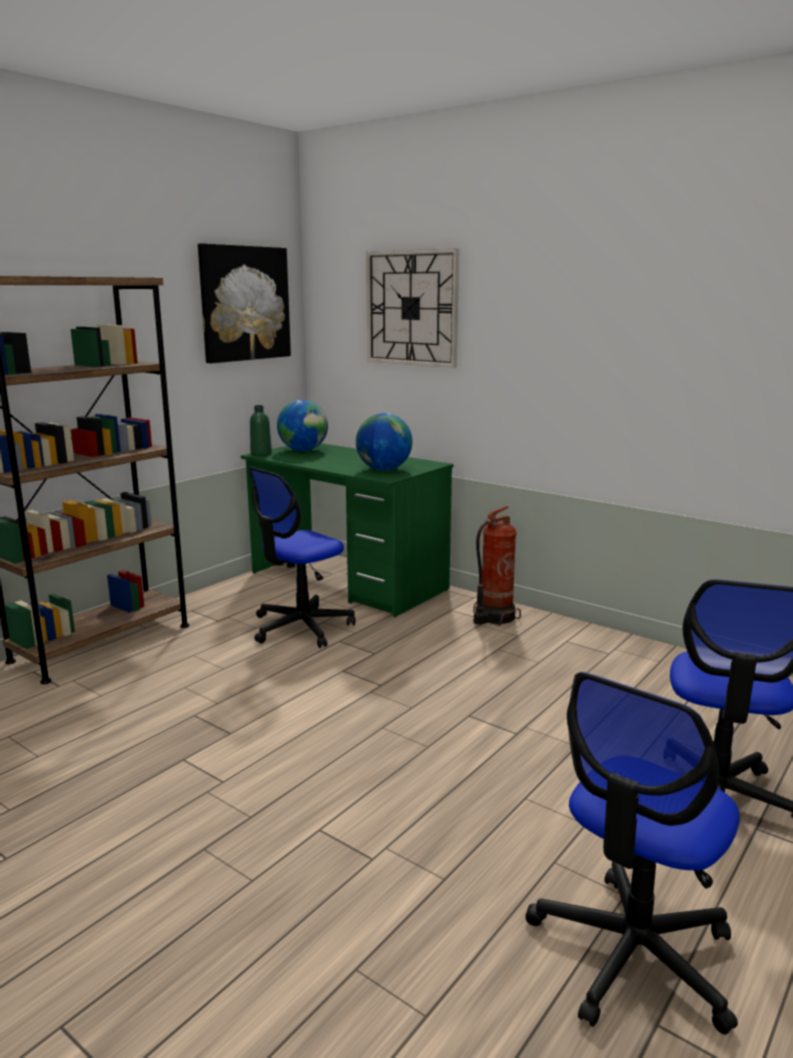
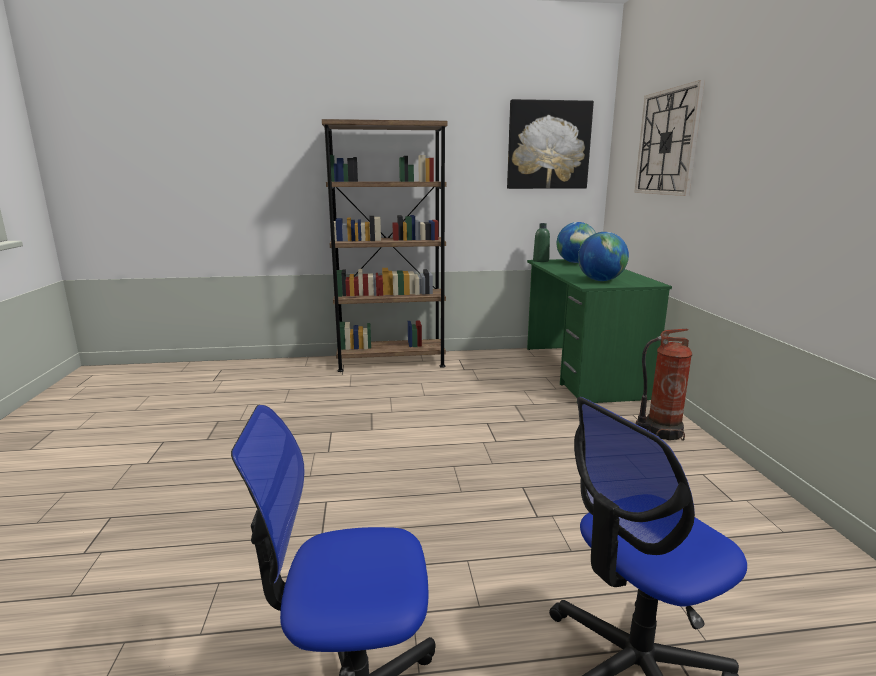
camera: 45 degrees right, 0 degrees up
(301, 627) = (504, 389): office chair -> none

